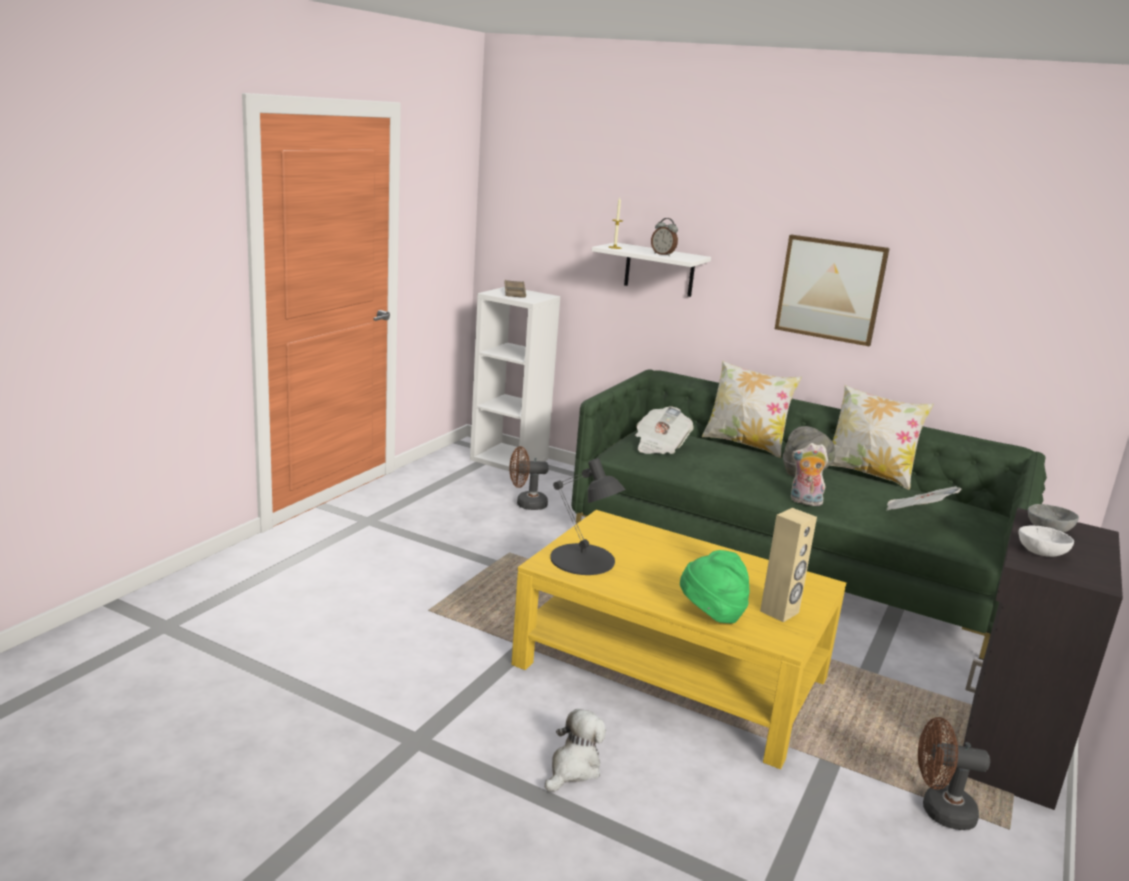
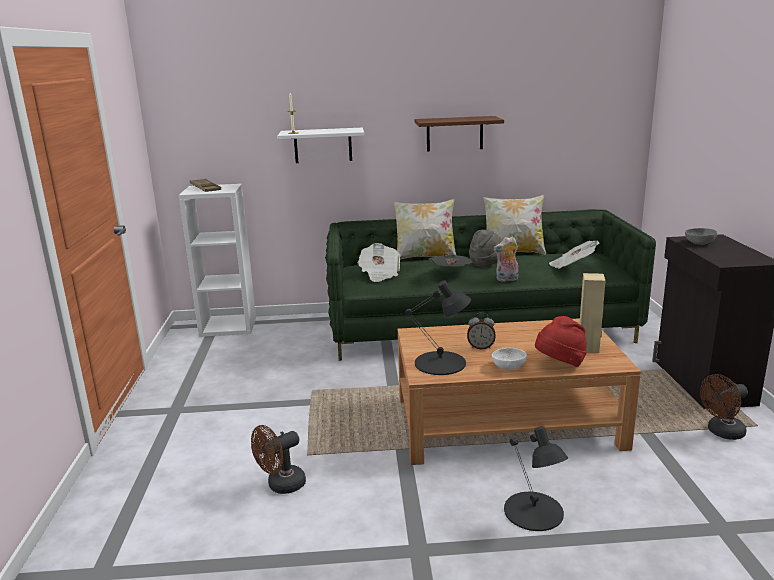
camera: 30 degrees left, 0 degrees up
(526, 504) = (280, 353): brown fan -> brown fan (281, 486)
(573, 768) = (533, 512): plush toy -> black table lamp
(663, 254) = (334, 131): alarm clock -> alarm clock (481, 347)
(672, 671) = (507, 421): yellow coffee table -> brown coffee table
(711, 614) = (559, 364): green hat -> red hat
(742, 471) = (451, 273): none -> newspaper
(830, 289) = (454, 133): picture -> brown shelf
(1040, 552) = (718, 255): white bowl -> white bowl (508, 367)

